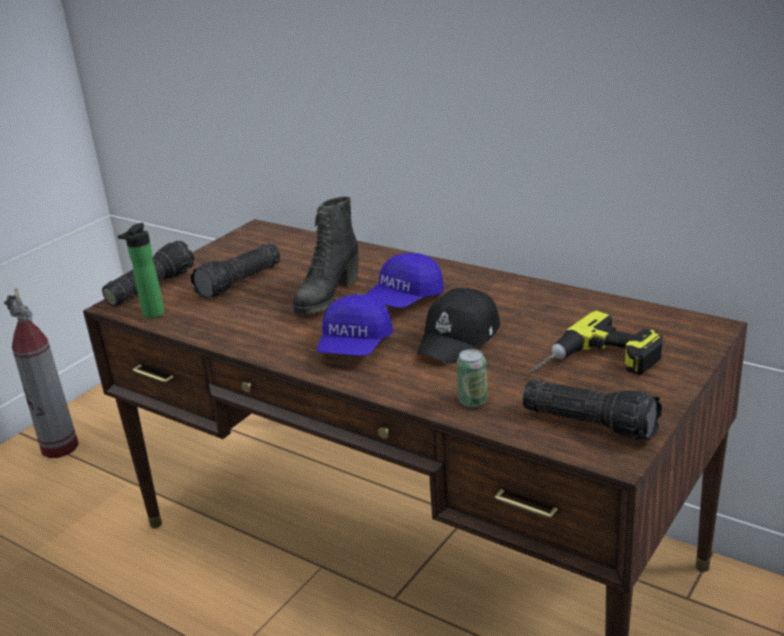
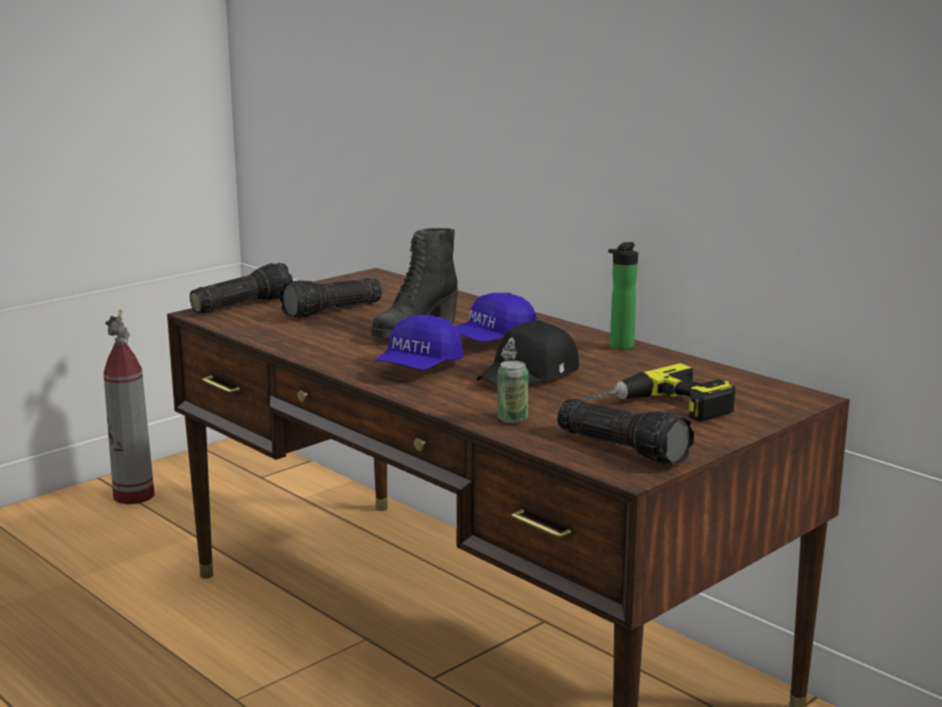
camera: 10 degrees right, 10 degrees down
(151, 315) = (231, 324): bottle -> bottle (619, 347)

